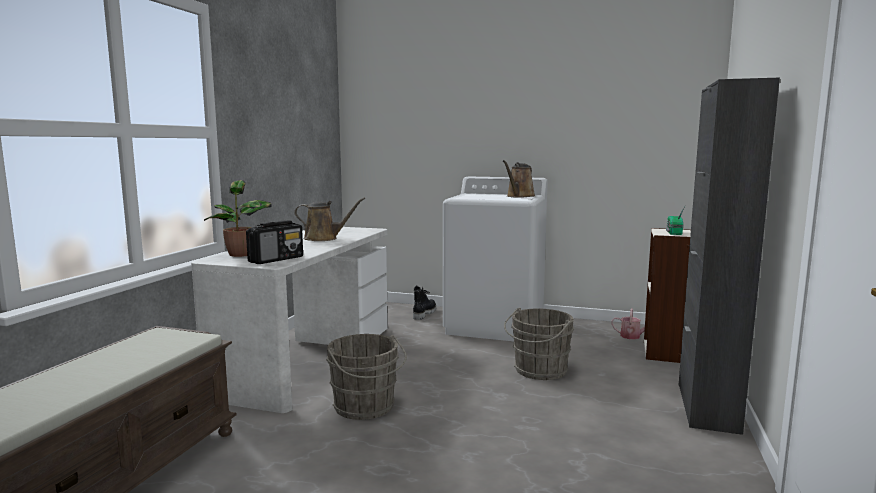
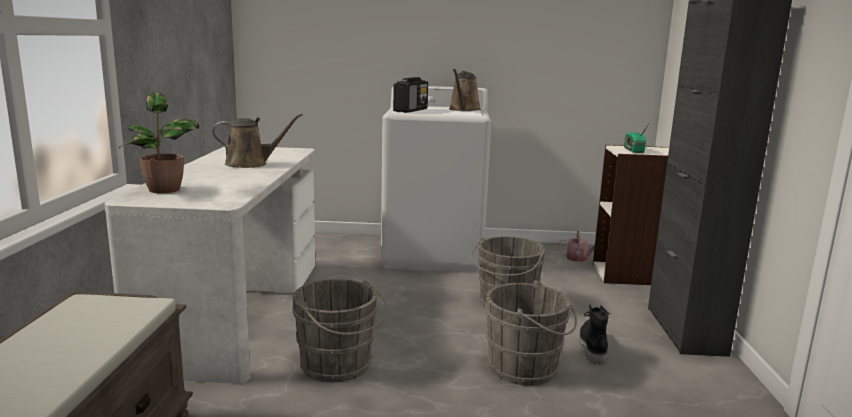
camera: 15 degrees left, 5 degrees up
(276, 259) = (220, 196): radio -> radio (411, 110)
(423, 314) = (347, 244): black boot -> black boot (592, 347)
(529, 425) = (527, 368): none -> grey bucket

